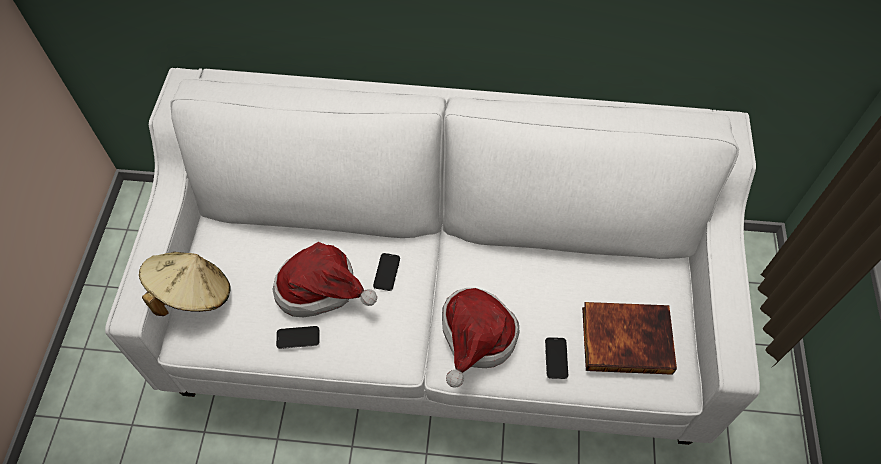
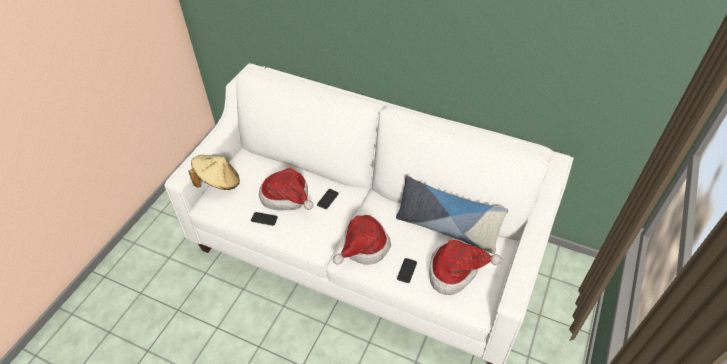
camera: 20 degrees right, 10 degrees down
(586, 270) = (447, 229): none -> pillow
(627, 338) = (455, 272): book -> hat

